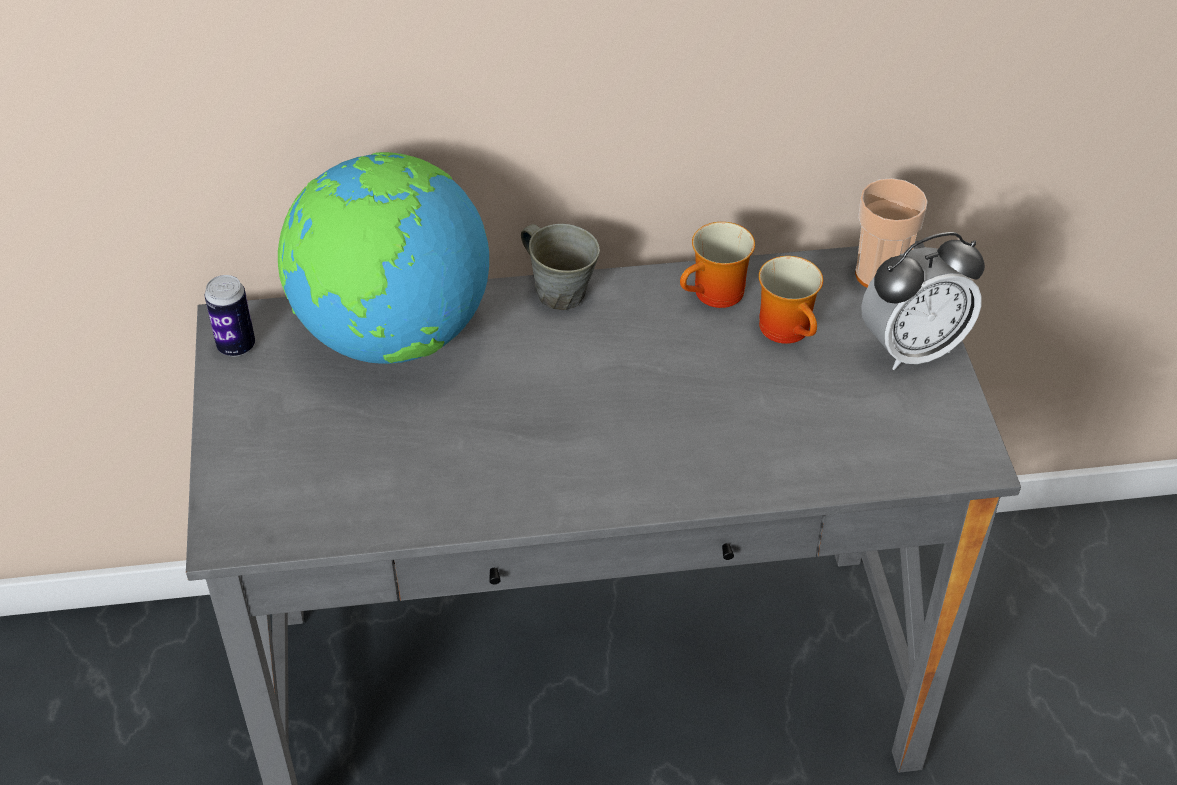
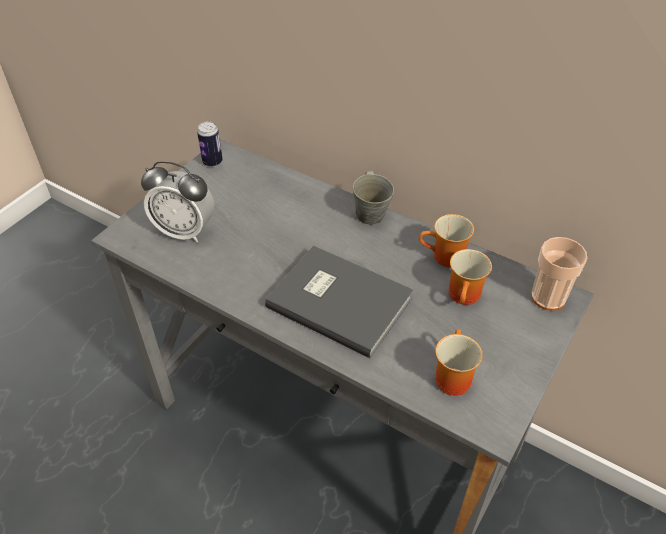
camera: 40 degrees right, 0 degrees up
(392, 335) = (277, 192): globe -> none
(646, 428) = (339, 300): none -> grey book
(870, 435) = (450, 376): none -> mug
(912, 349) = (524, 346): alarm clock -> alarm clock (185, 231)

